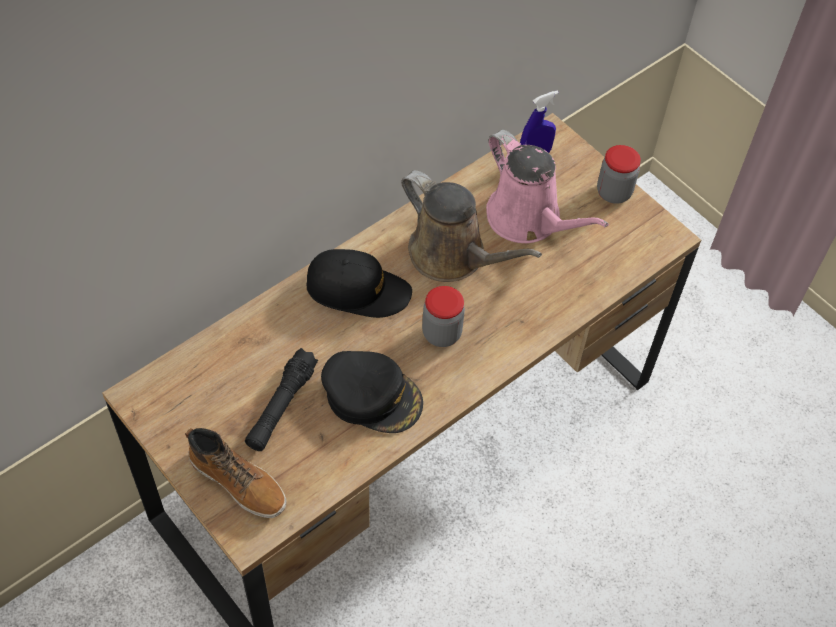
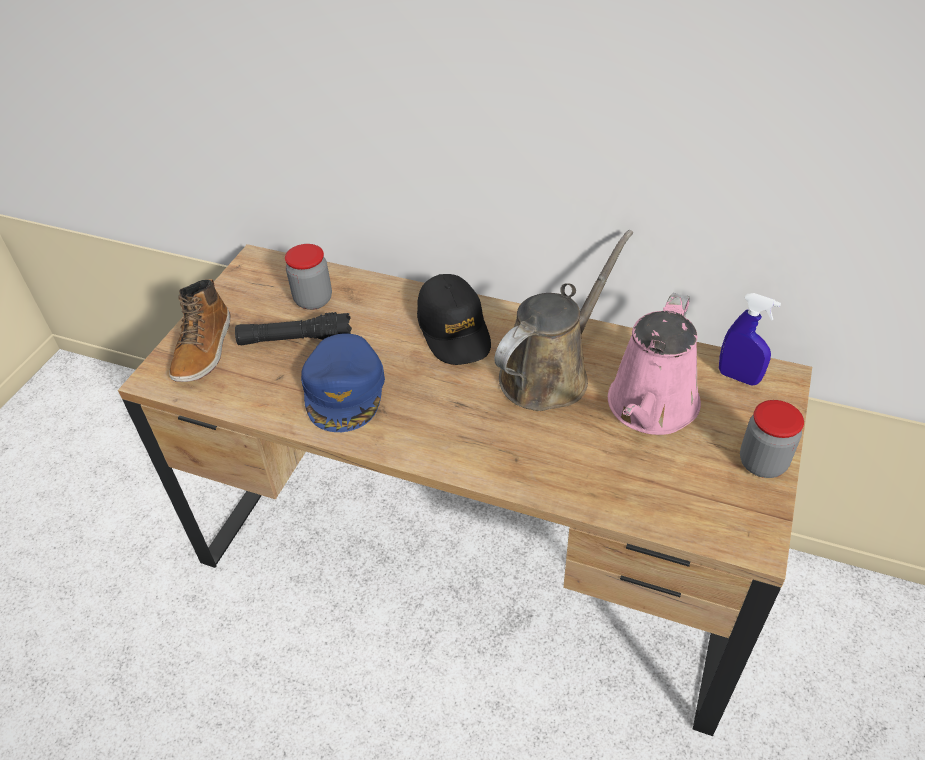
camera: 65 degrees right, 10 degrees down
(372, 395) = (345, 390): black cap -> blue cap
(441, 333) = (451, 405): jar -> jar (313, 300)
(453, 256) = (550, 373): brown watering can -> brown watering can turned 150 degrees counterclockwise

